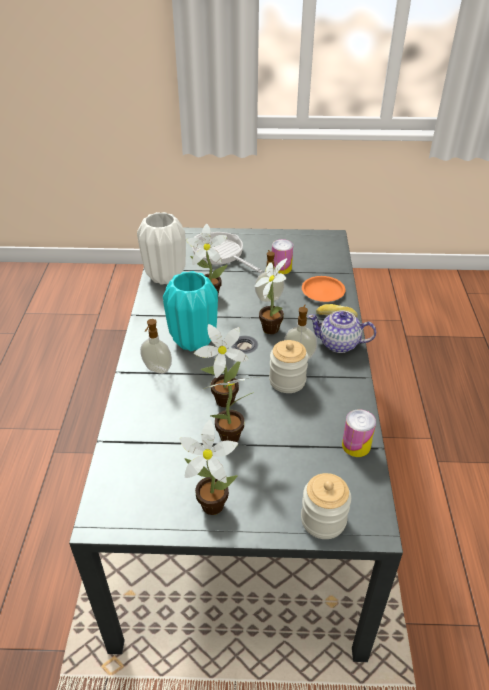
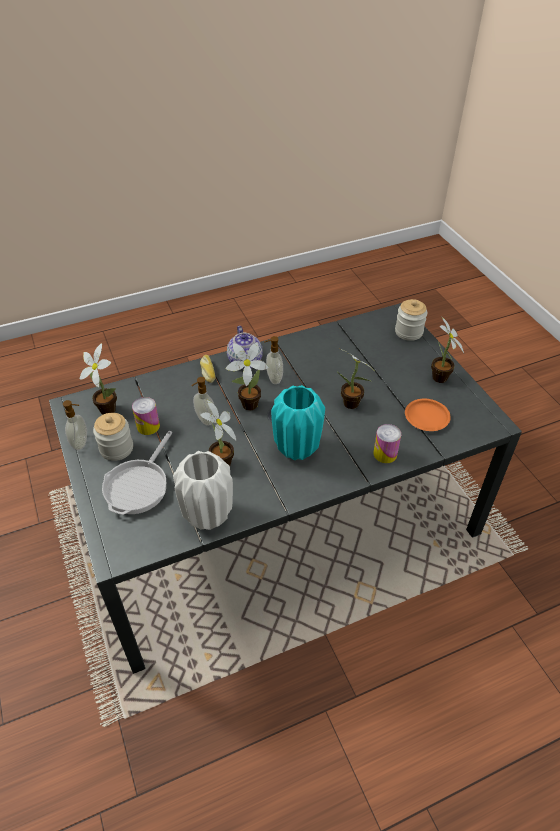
camera: 115 degrees left, 5 degrees up
(157, 369) = (348, 457): soap dispenser -> soap dispenser (81, 443)
(233, 436) = (380, 387): potted plant -> potted plant (107, 408)
(287, 381) = (306, 377): jar -> jar (116, 448)
(322, 292) = (176, 387): orange plate -> orange plate (427, 417)
(356, 445) = (343, 331): can -> can (385, 454)

